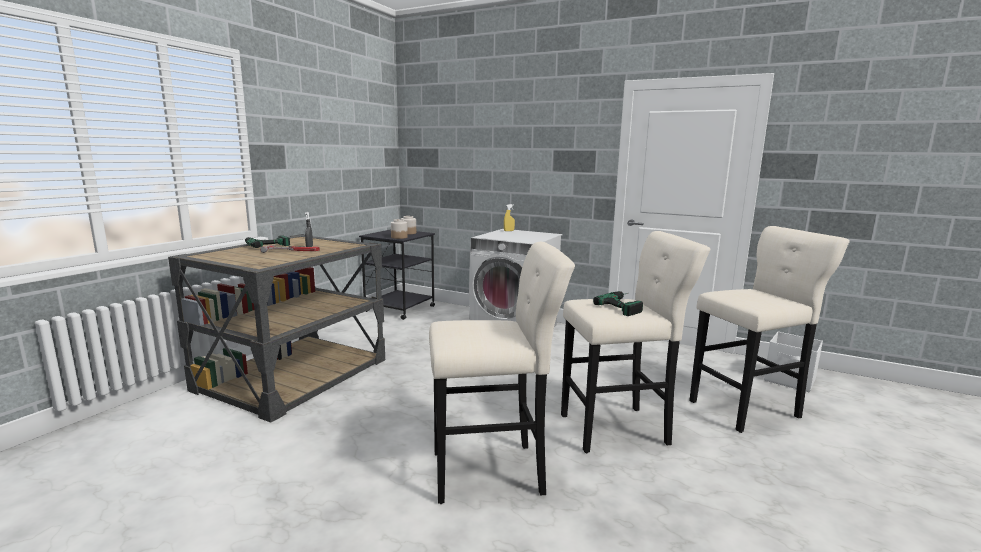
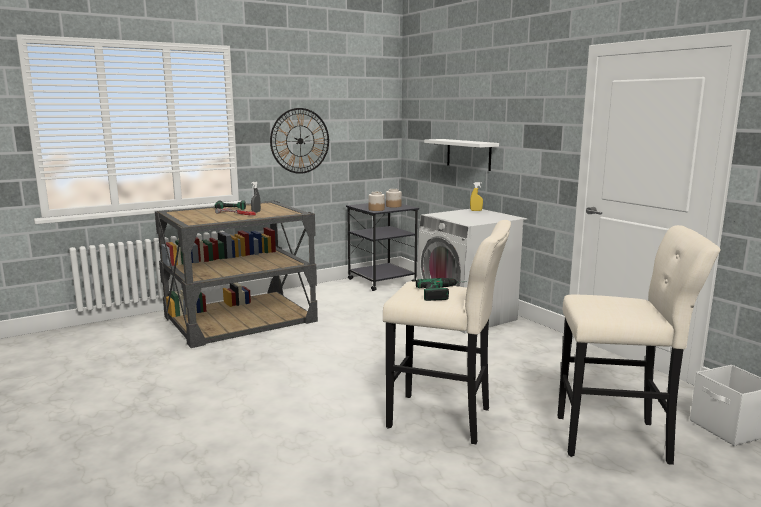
camera: 30 degrees right, 0 degrees up
(315, 167) = (300, 141): none -> wall clock
(489, 179) = (468, 154): none -> white shelf
(494, 472) = (296, 419): beige stool -> none

